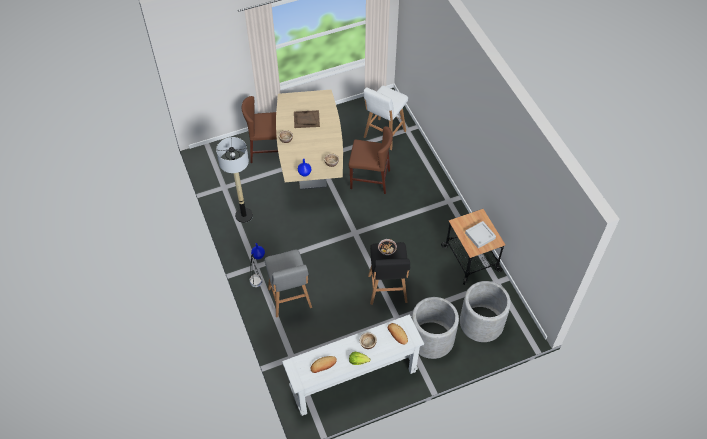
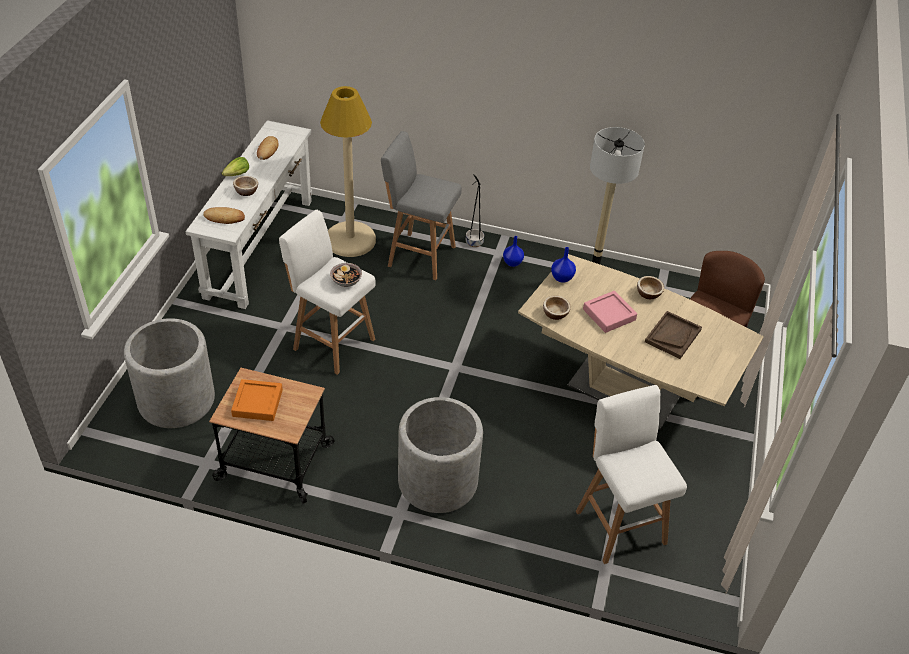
camera: 125 degrees right, 10 degrees down
(307, 340) = (350, 240): none -> beige floor lamp
(313, 145) = (609, 314): none -> pink tray
(370, 179) = (536, 444): brown chair -> none
(387, 290) = (332, 343): black stool -> white stool
(431, 339) = (219, 338): grey planter -> grey planter (437, 481)
(480, 236) = (257, 403): grey tray -> orange tray

